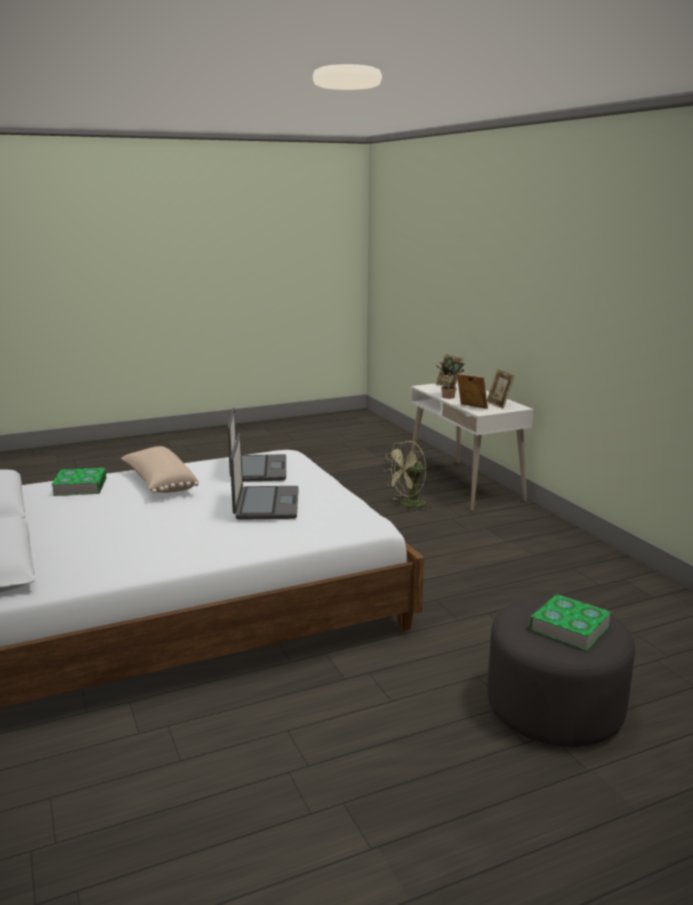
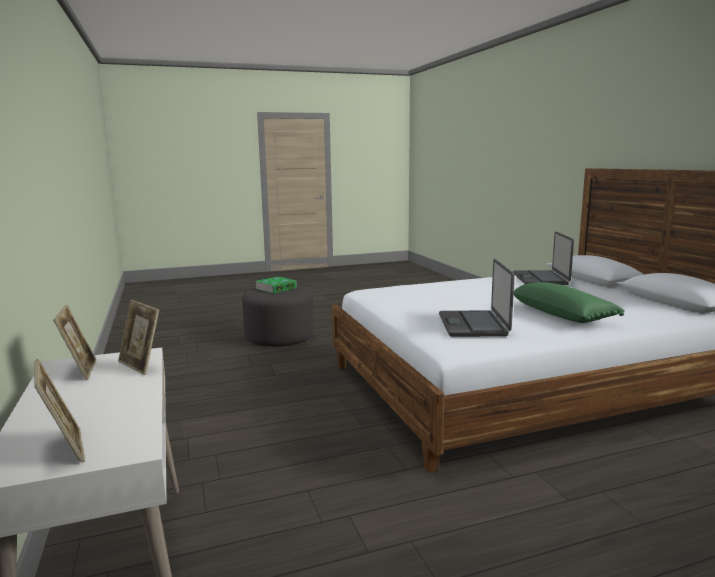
camera: 175 degrees left, 5 degrees down
(80, 487) = (636, 313): book -> none
(159, 483) = (563, 315): beige pillow -> green pillow
(266, 504) = (446, 296): laptop -> laptop (541, 279)
(409, 505) = (264, 512): green fan -> none
(448, 396) = (132, 400): potted plant -> none

